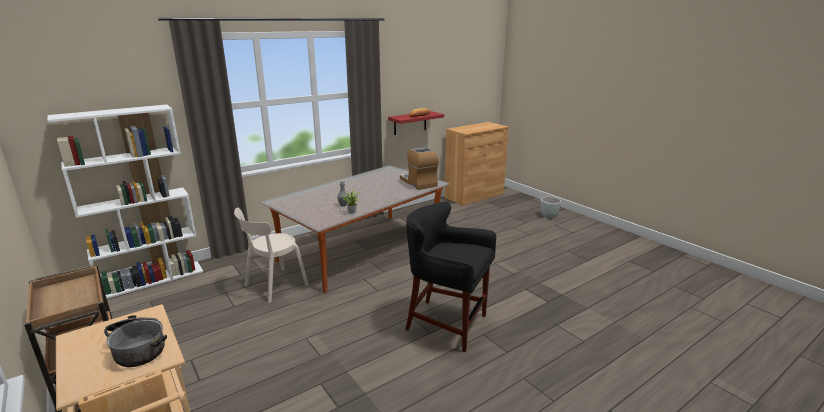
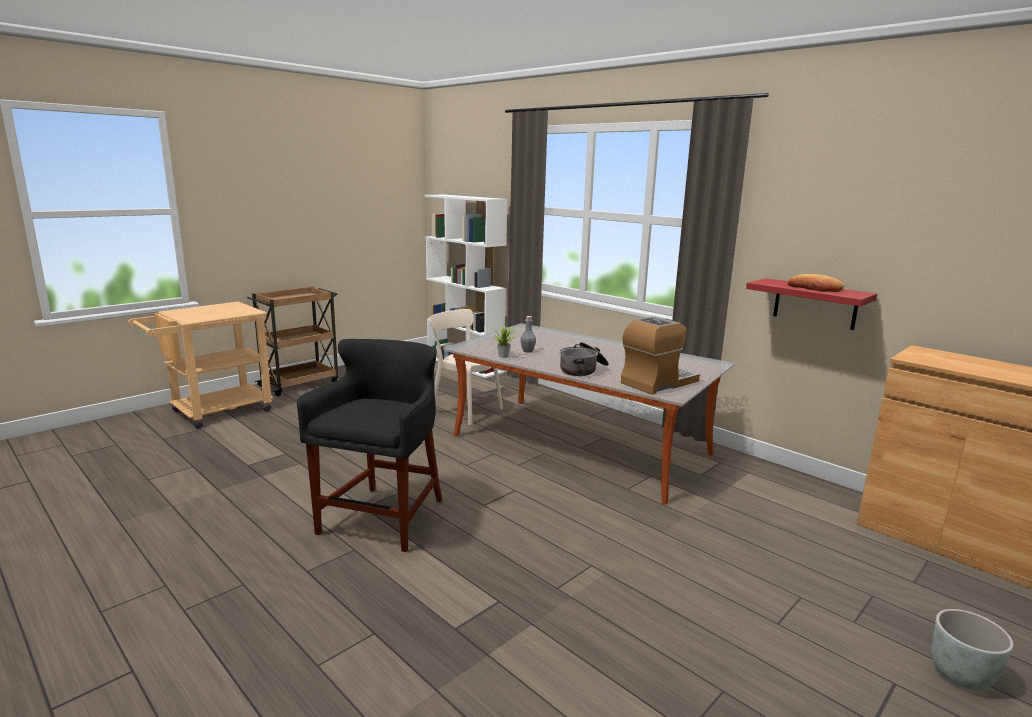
camera: 80 degrees right, 5 degrees down
(139, 348) = (206, 314): cooking pot -> cooking pot (583, 369)

